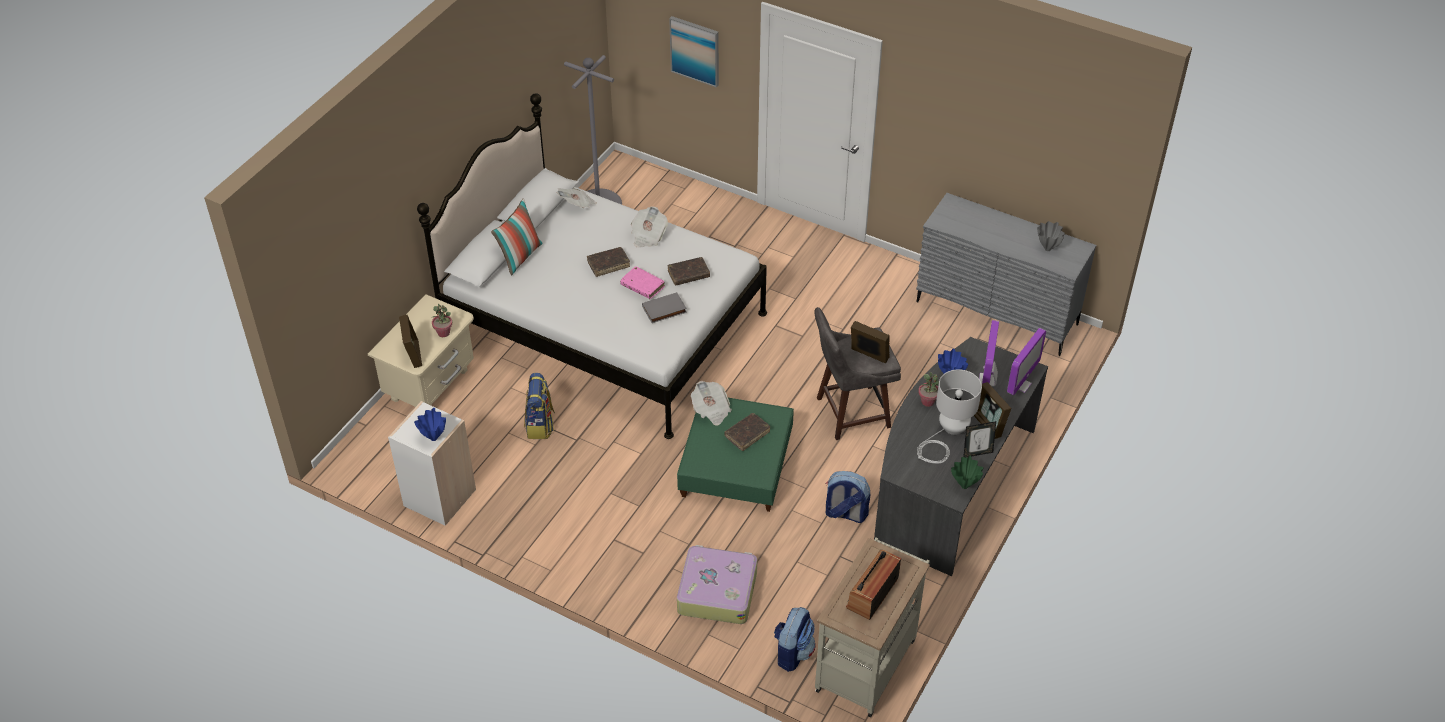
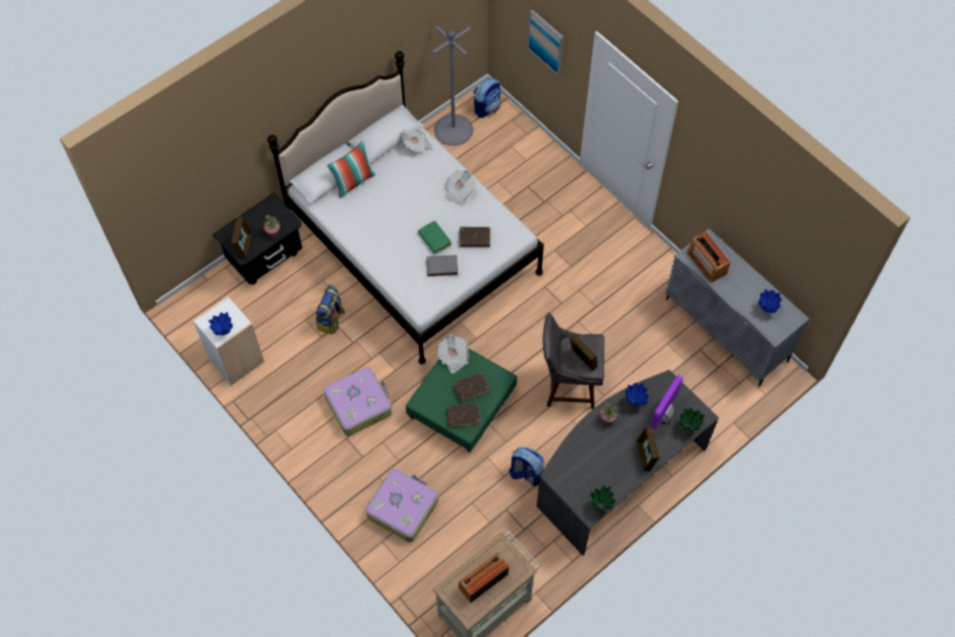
camera: 20 degrees right, 15 degrees up
(432, 385) = (267, 259): beige nightstand -> black nightstand
(608, 264) = (417, 210): brown book -> brown book (464, 417)
(613, 501) = (359, 404): none -> suitcase
(642, 286) = (434, 239): pink book -> green book
(792, 652) = (436, 578): backpack -> backpack (487, 107)
(945, 436) = (607, 456): white table lamp -> none
(961, 223) = (706, 262): none -> radio
(977, 453) = (624, 479): picture frame -> none
(1020, 384) = (688, 427): monitor -> green vase
(1047, 248) = (766, 309): grey vase -> blue vase

